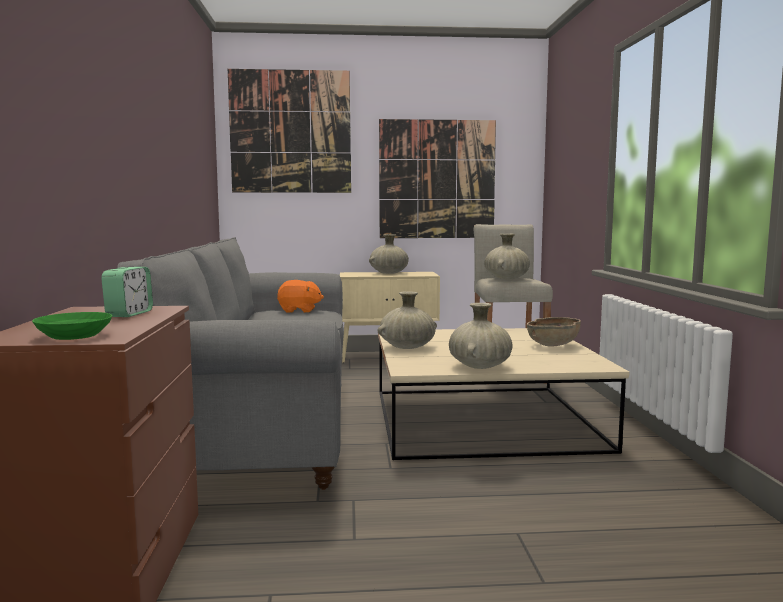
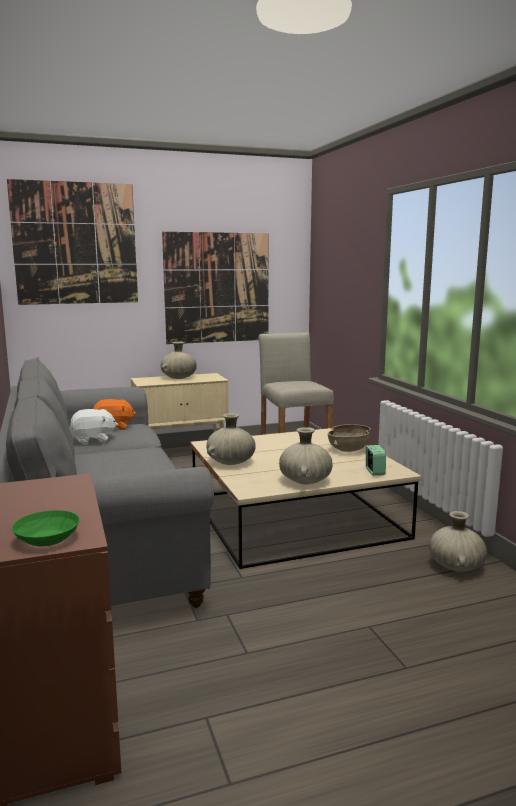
camera: 15 degrees left, 5 degrees up
(129, 314) = (53, 494): alarm clock -> alarm clock (375, 472)
(271, 317) = (93, 439): none -> white plush toy
(506, 279) = (293, 385): beige vase -> beige vase (455, 566)

